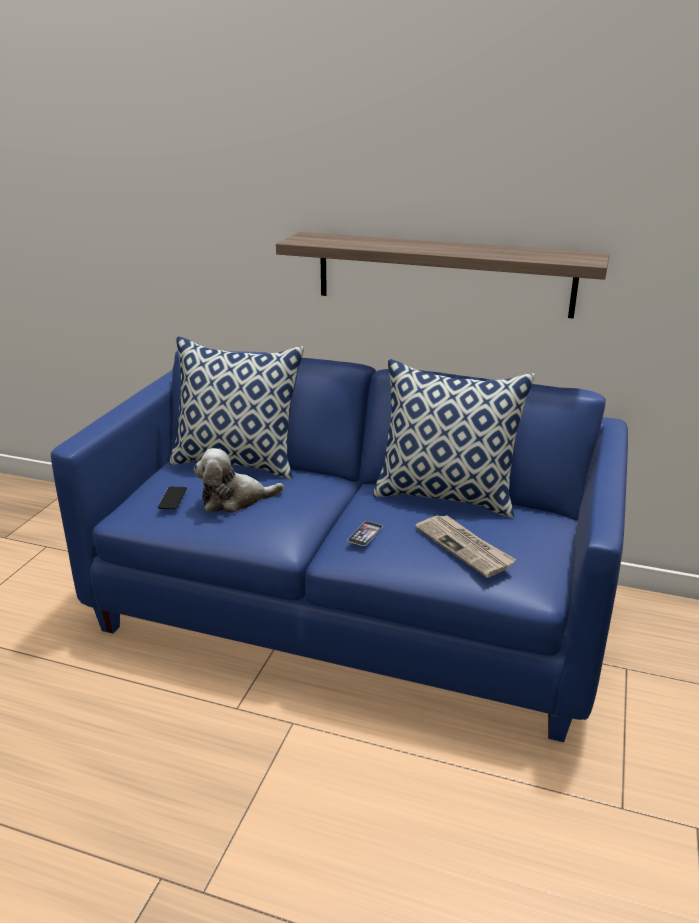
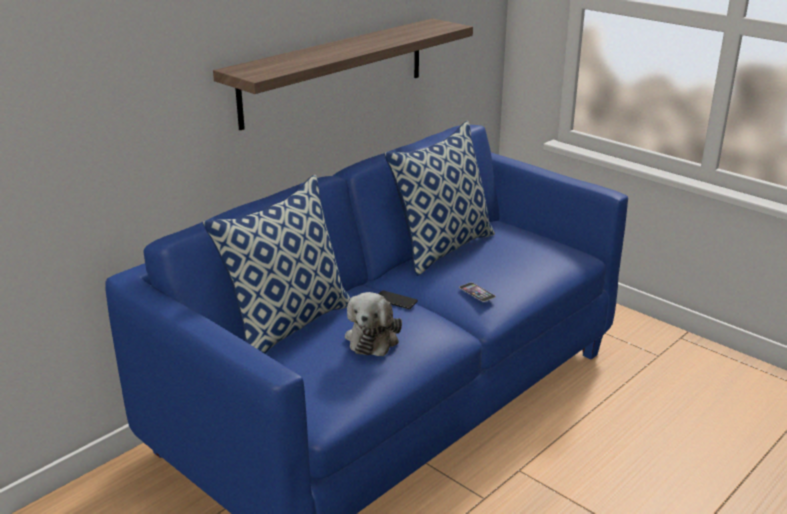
camera: 65 degrees left, 0 degrees up
(172, 498) = (334, 373): phone -> phone (395, 300)
(465, 547) = (525, 260): newspaper -> none

